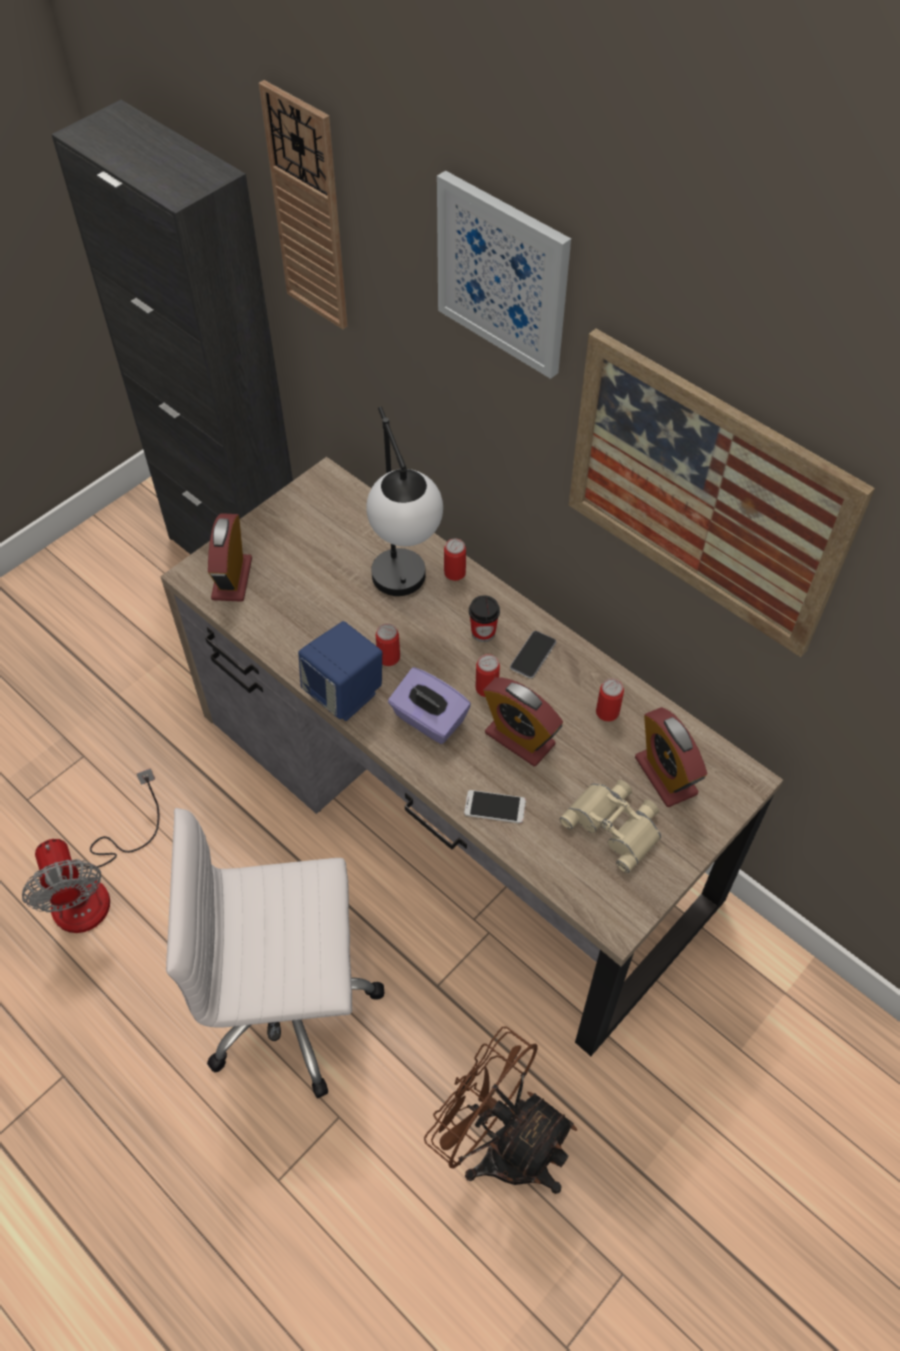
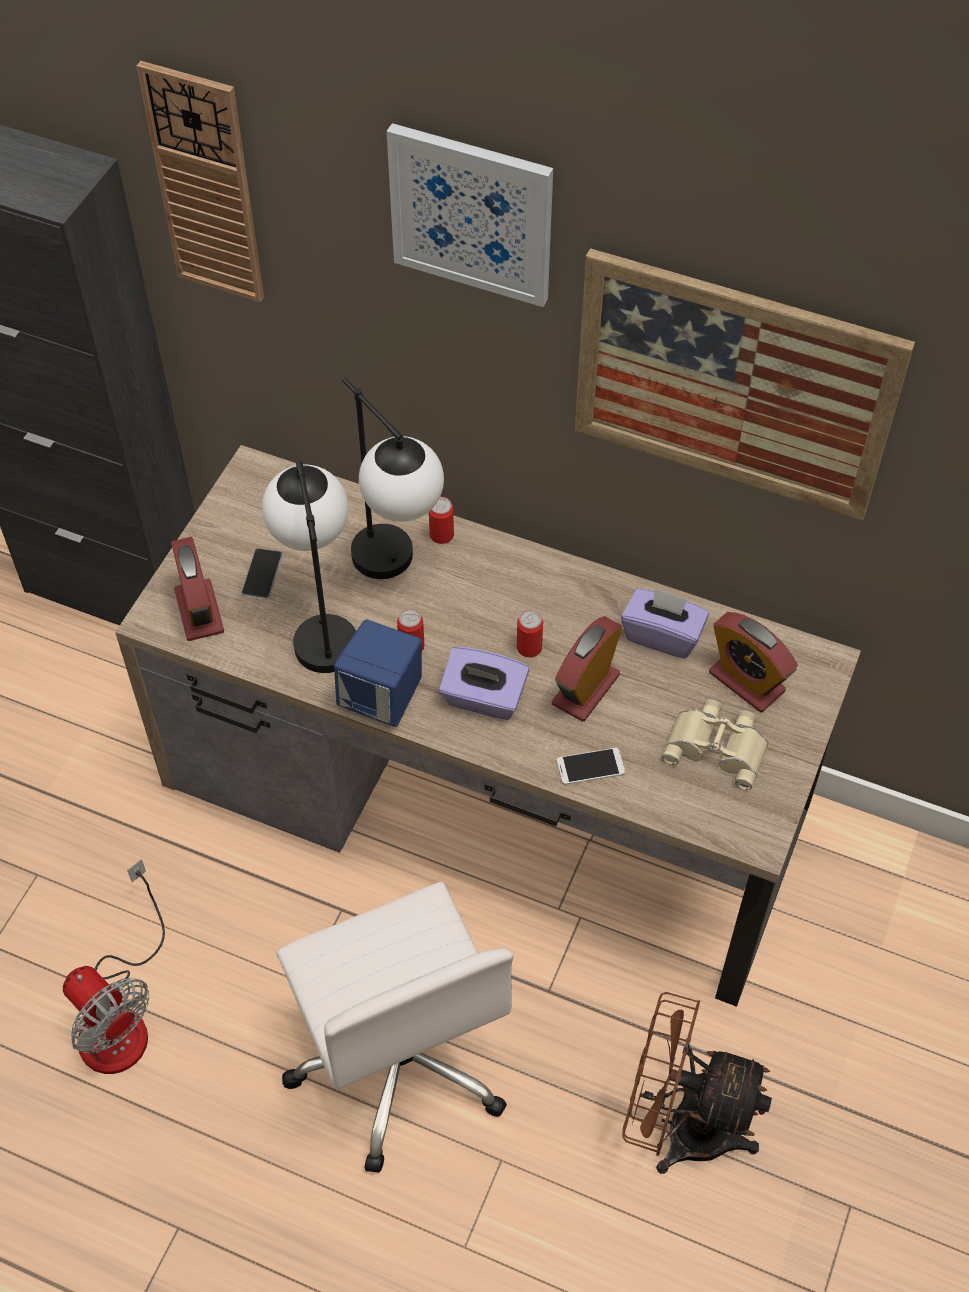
camera: 20 degrees left, 0 degrees up
(293, 1001) = (401, 1060): white office chair -> white office chair turned 90 degrees counterclockwise
(323, 618) = (321, 625): none -> table lamp
(483, 632) = (500, 590): cup -> none
(519, 738) = (585, 689): alarm clock -> alarm clock turned 105 degrees clockwise
(533, 655) = (562, 599): phone -> phone (262, 574)
(607, 712) = (662, 635): can -> purple tissue box

